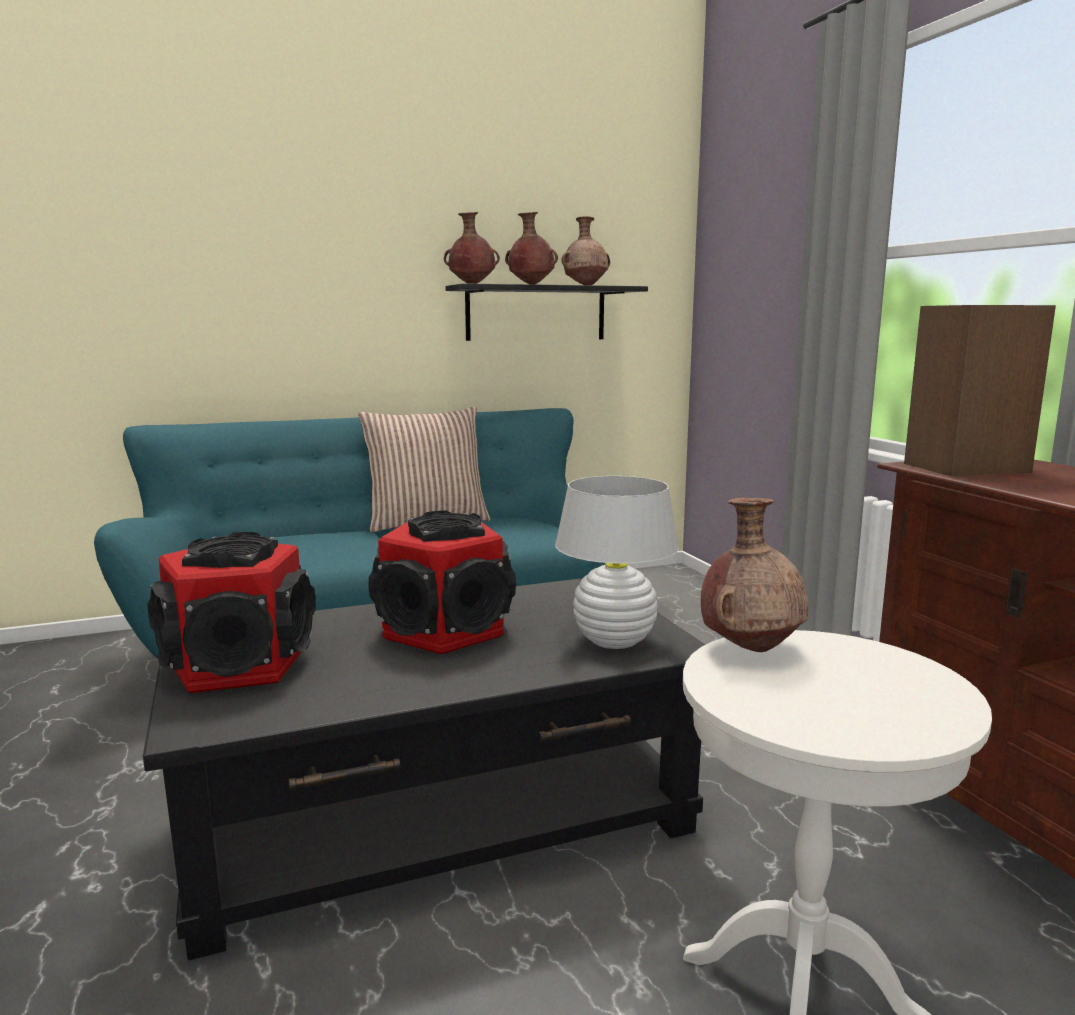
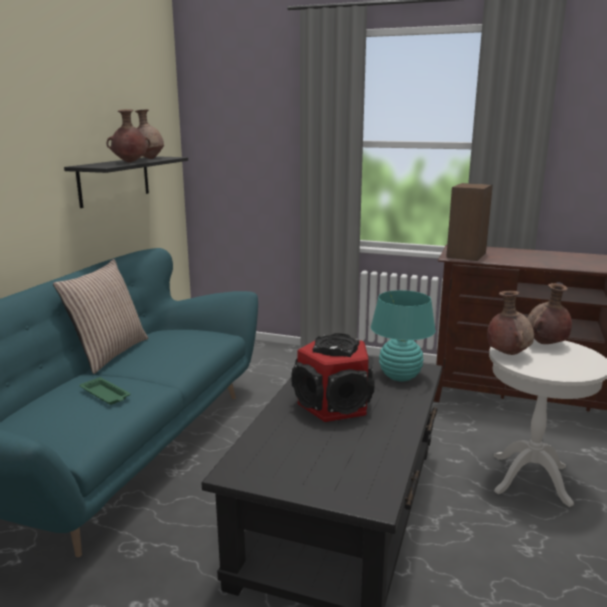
camera: 50 degrees left, 5 degrees up
(237, 664) = (303, 471): speaker -> none
(328, 548) = (106, 395): none -> green tray
(471, 284) = (90, 165): brown vase -> brown vase (545, 344)
(614, 641) = (400, 376): white table lamp -> turquoise table lamp

